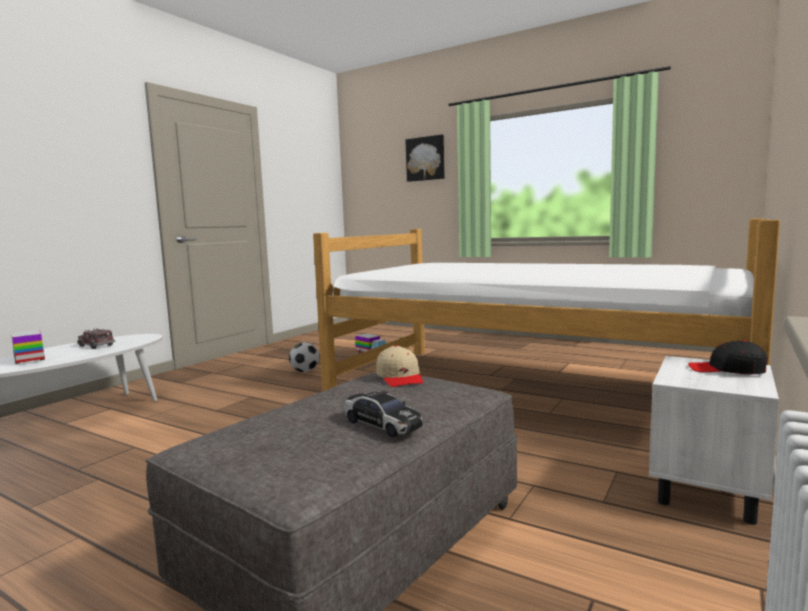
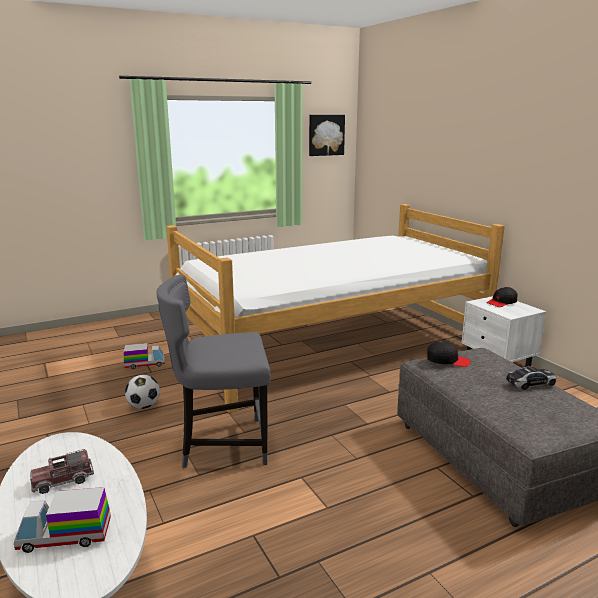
camera: 60 degrees left, 10 degrees up
(267, 404) = (221, 444): none -> grey chair
(400, 377) = (447, 360): beige cap -> black cap
(425, 159) = (84, 133): picture -> picture (326, 135)

